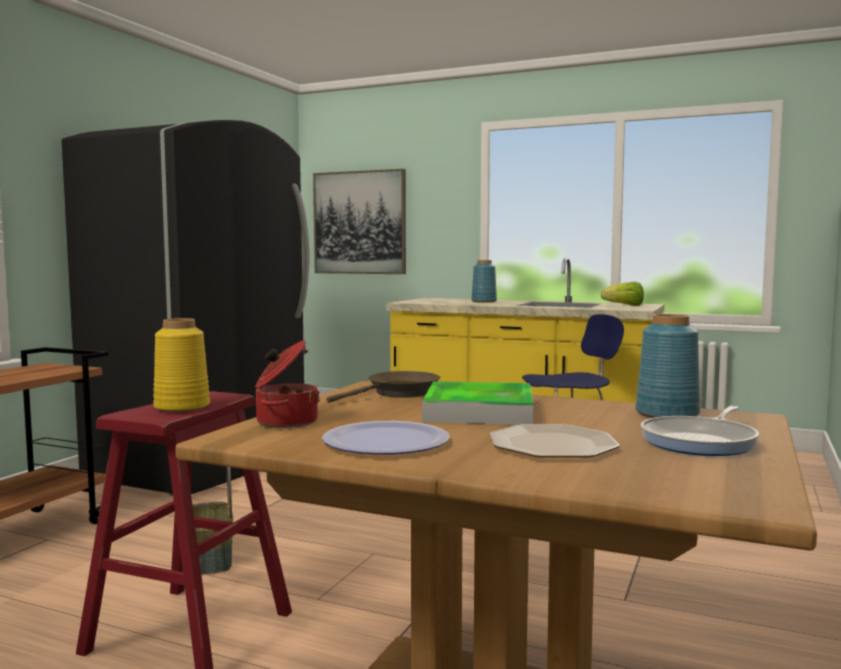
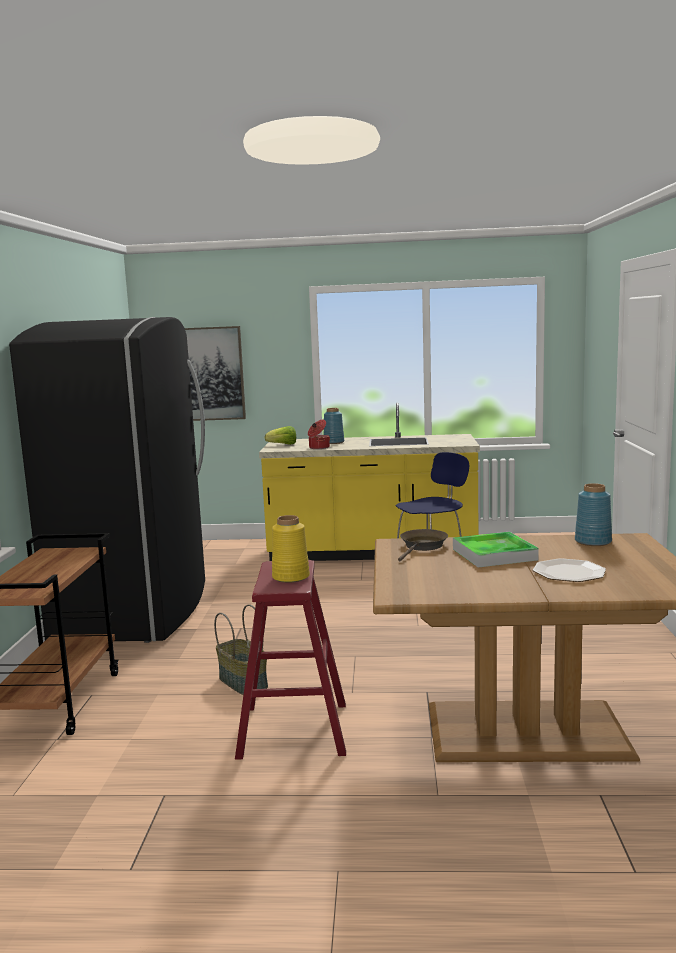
camera: 20 degrees left, 5 degrees up
(285, 422) = (402, 580): cooking pot -> cooking pot (318, 448)
(386, 441) = (485, 584): plate -> none
(624, 306) = (448, 439): lettuce -> lettuce (283, 445)
(701, 441) = (633, 559): frying pan -> none

